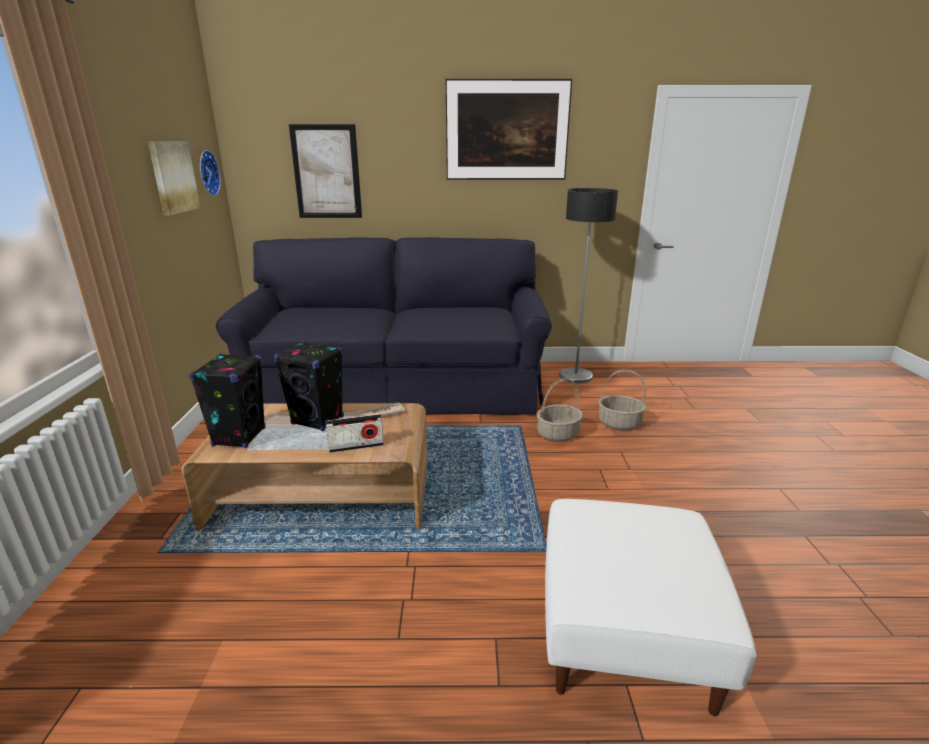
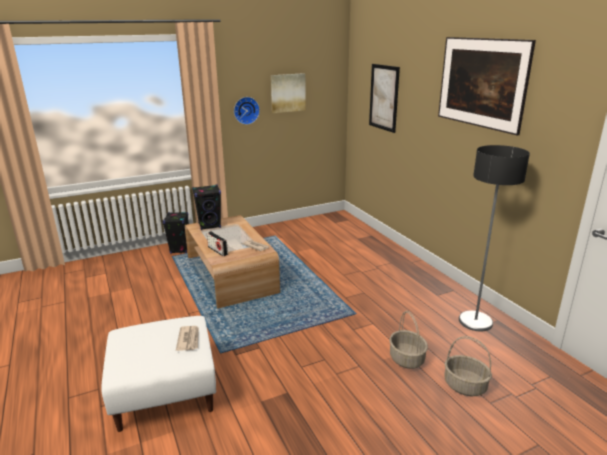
camera: 65 degrees right, 0 degrees up
(206, 173) = (324, 90): wall clock -> wall clock (246, 110)
(318, 421) = (236, 235): black speaker -> black speaker (180, 249)
(396, 386) = (362, 256): black sofa -> none
(558, 434) = (359, 332): basket -> basket (465, 386)
(634, 517) = (189, 339): none -> newspaper

